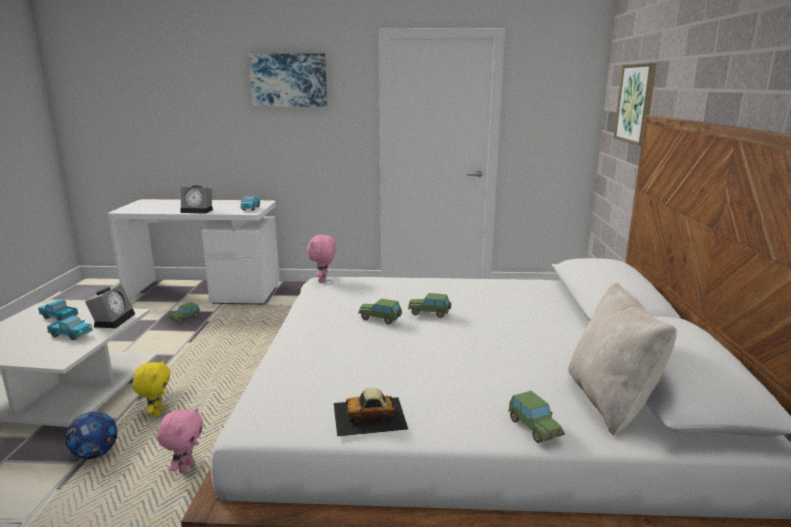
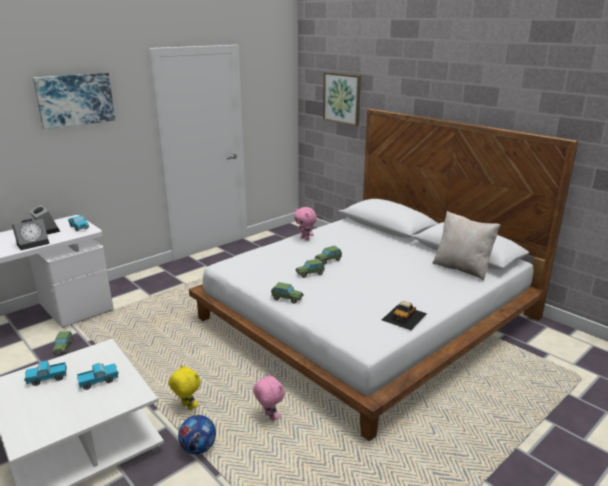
camera: 45 degrees left, 5 degrees up
(113, 319) = (103, 357): alarm clock -> alarm clock (46, 230)
(323, 281) = (225, 265): pink plush toy -> pink plush toy (305, 238)
(534, 428) = (459, 290): toy car -> toy car (287, 298)

